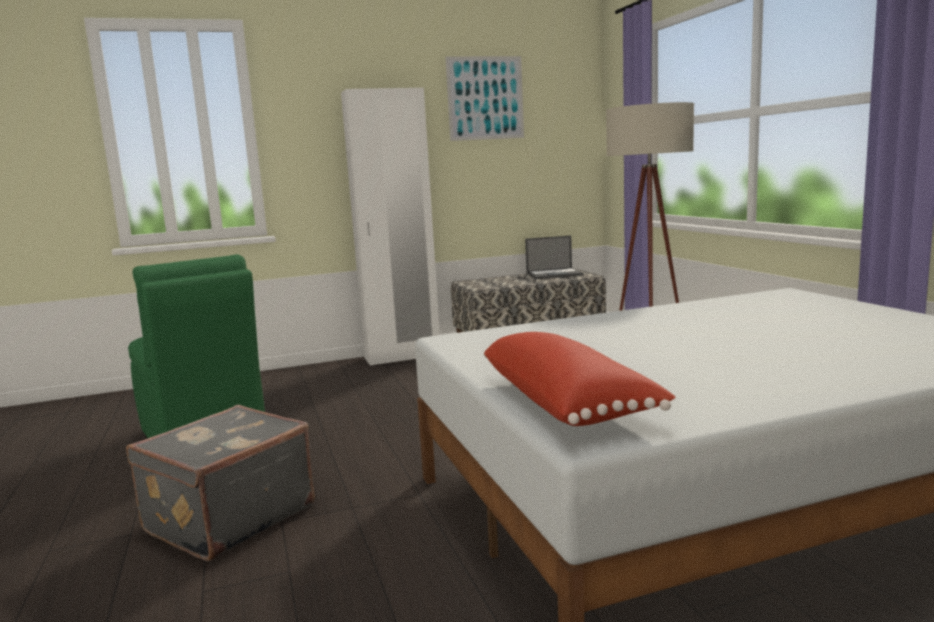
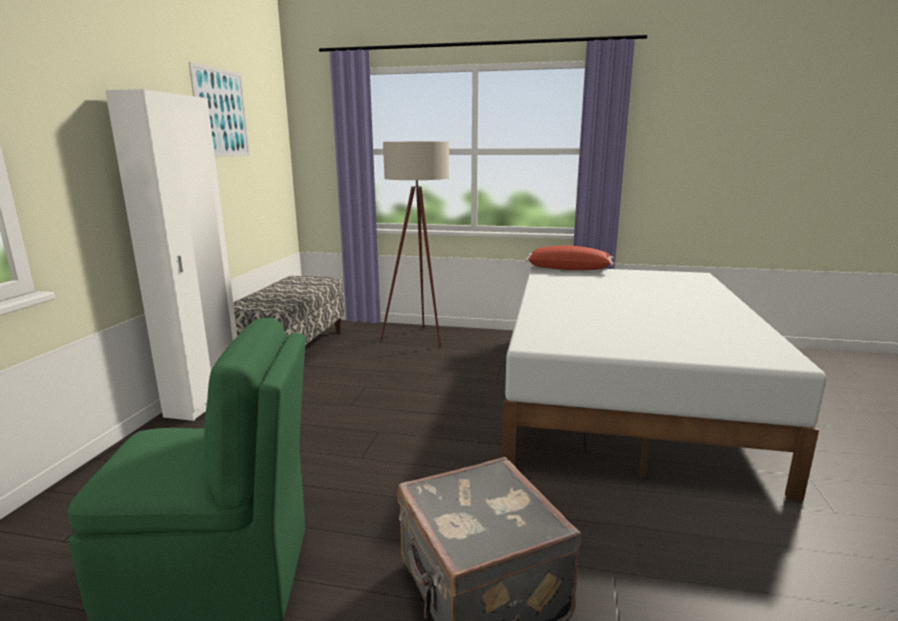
camera: 60 degrees left, 5 degrees up
(555, 274) = (296, 283): laptop -> none
(567, 402) = (723, 350): red pillow -> red pillow (568, 269)

